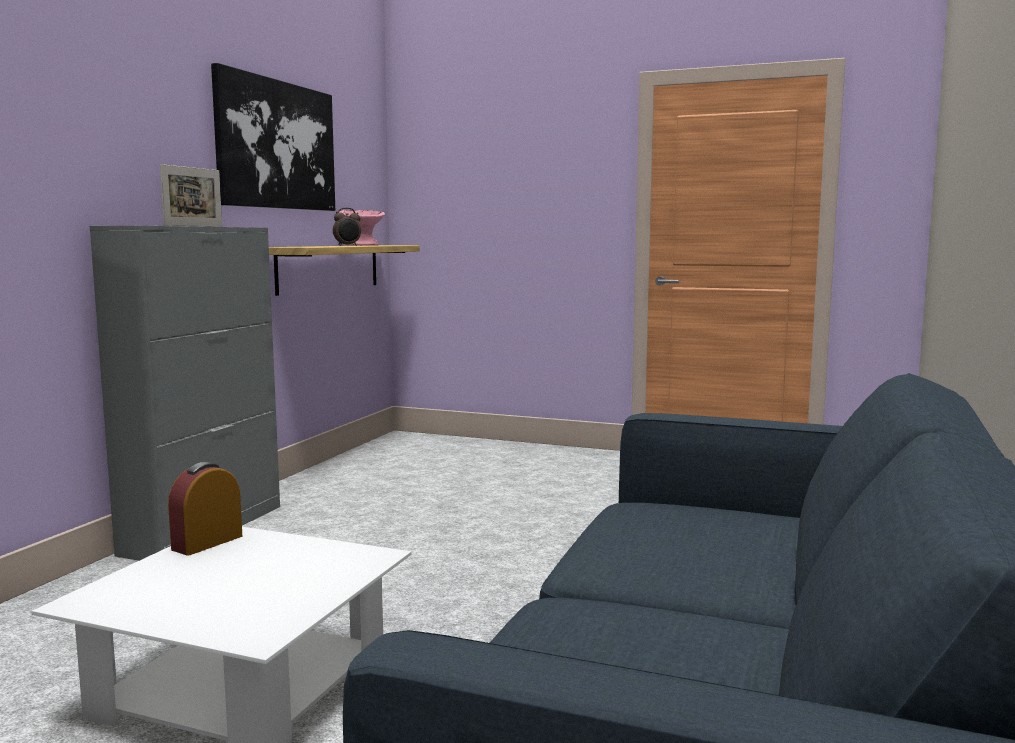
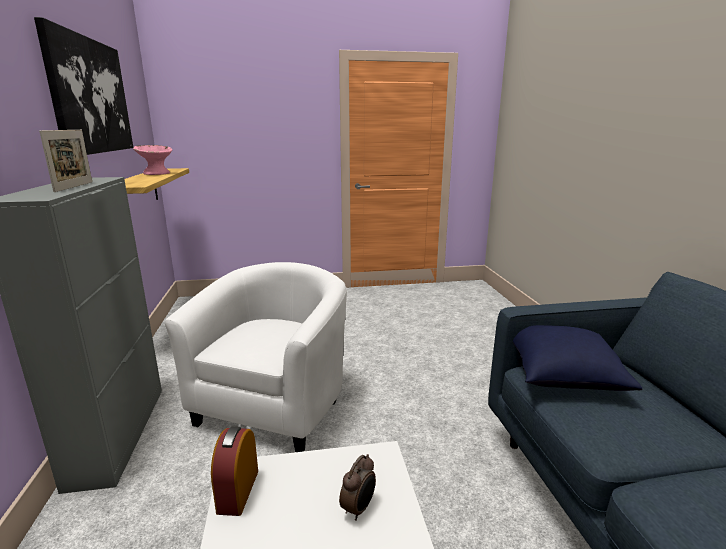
camera: 30 degrees left, 10 degrees up
(347, 246) = (155, 177): alarm clock -> alarm clock (359, 508)
(385, 543) = (275, 404): none -> white armchair
(673, 515) = (561, 375): none -> blue pillow

